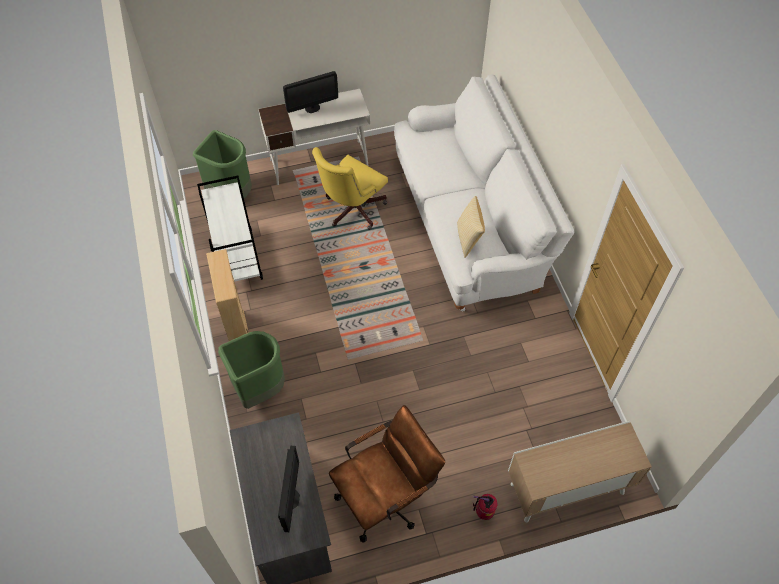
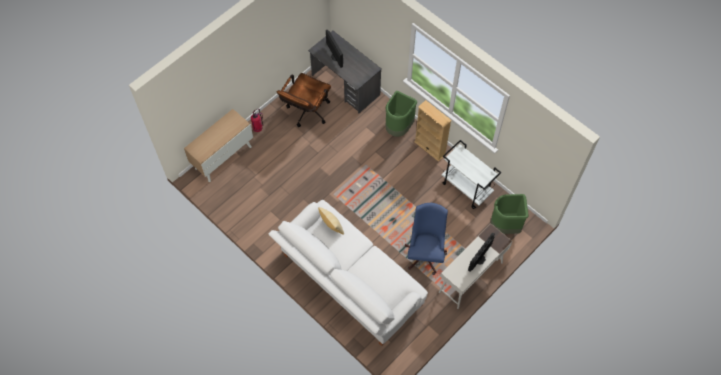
camera: 150 degrees right, 5 degrees up
(351, 210) = (425, 253): yellow office chair -> blue office chair

